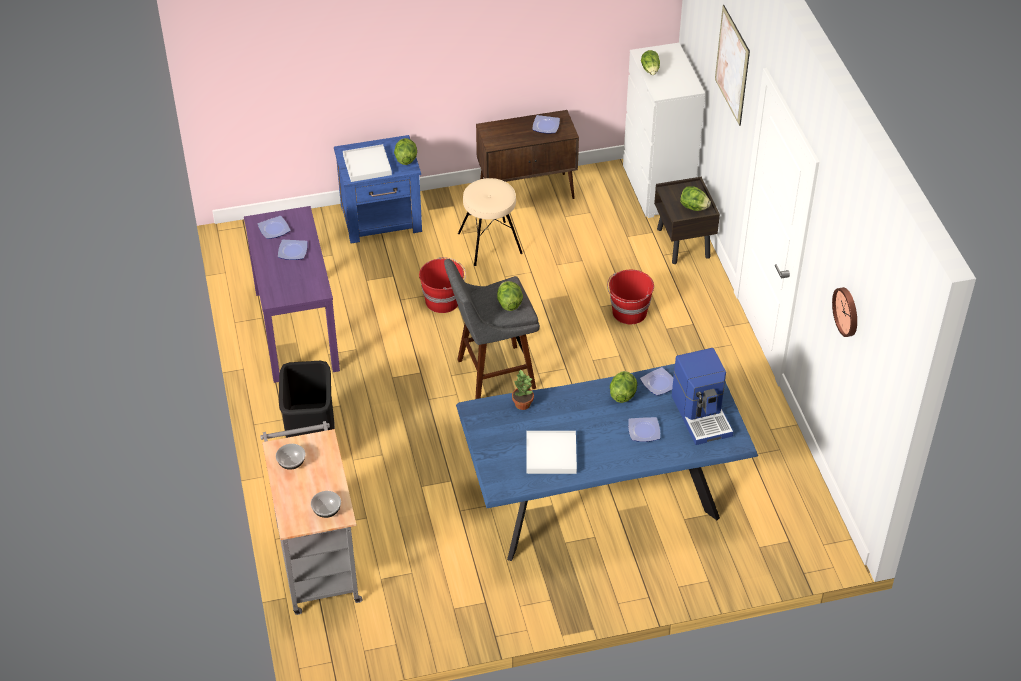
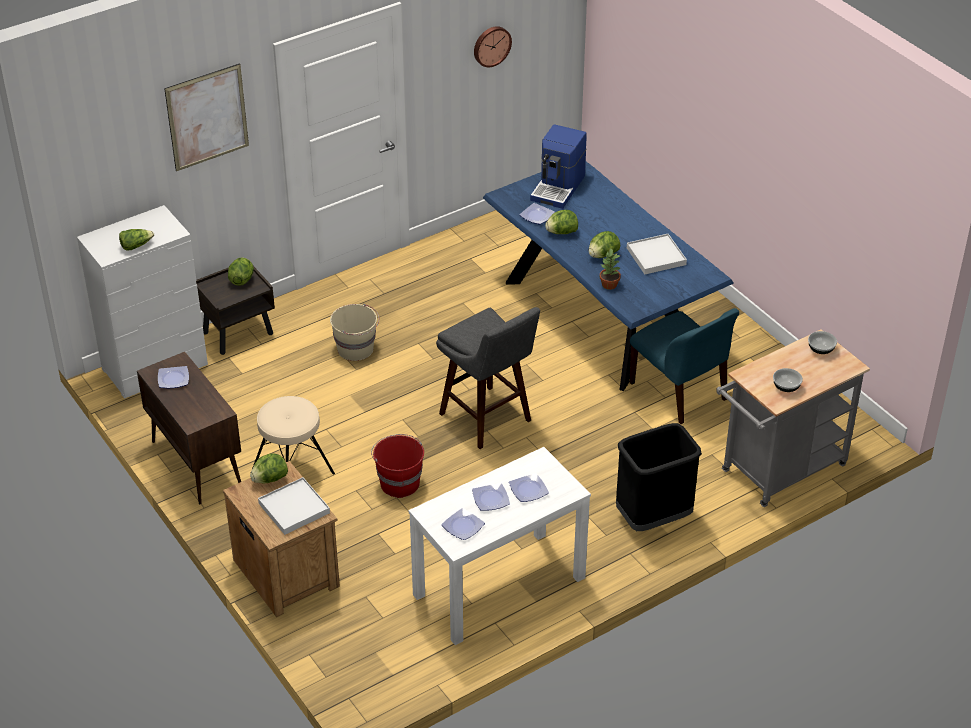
camera: 110 degrees left, 5 degrees down
(296, 329) = (499, 587): purple console table -> white console table
(382, 219) = (286, 571): blue nightstand -> brown nightstand
(461, 524) = (679, 392): none -> blue chair
(509, 303) = (484, 325): lettuce -> lettuce (603, 255)
(629, 312) = (356, 349): red bucket -> beige bucket
(643, 431) = (597, 214): plate -> plate (529, 490)
(702, 415) = (559, 188): coffee machine -> coffee machine turned 150 degrees clockwise

